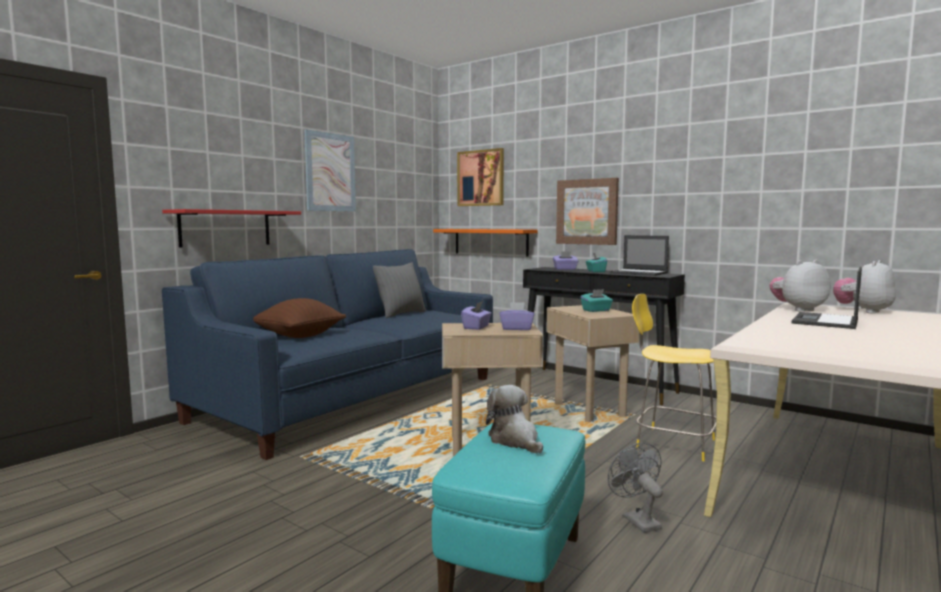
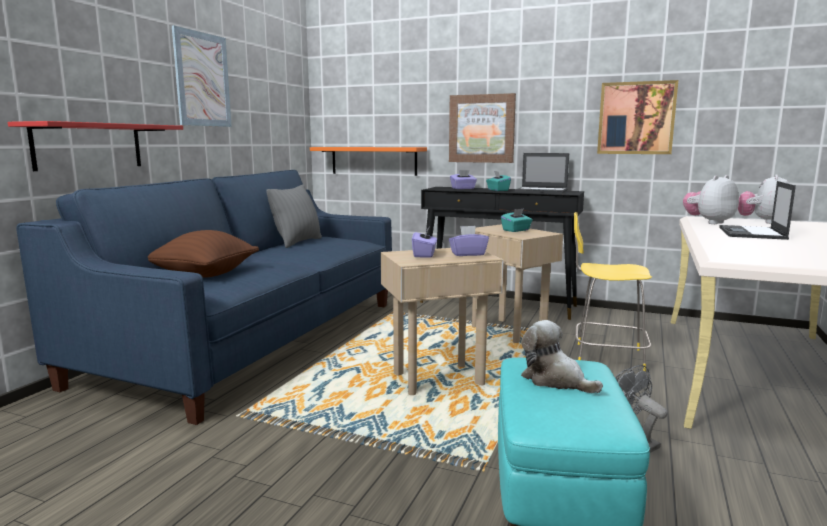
camera: 15 degrees left, 5 degrees up
(481, 178) = (360, 91): picture -> picture (636, 118)

